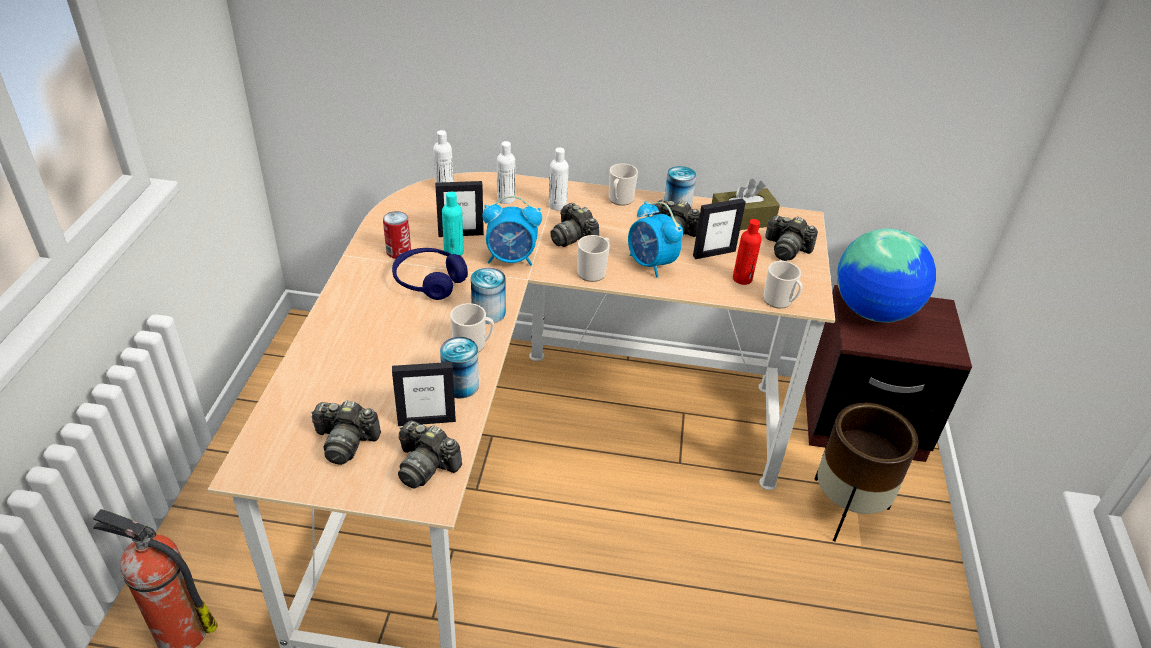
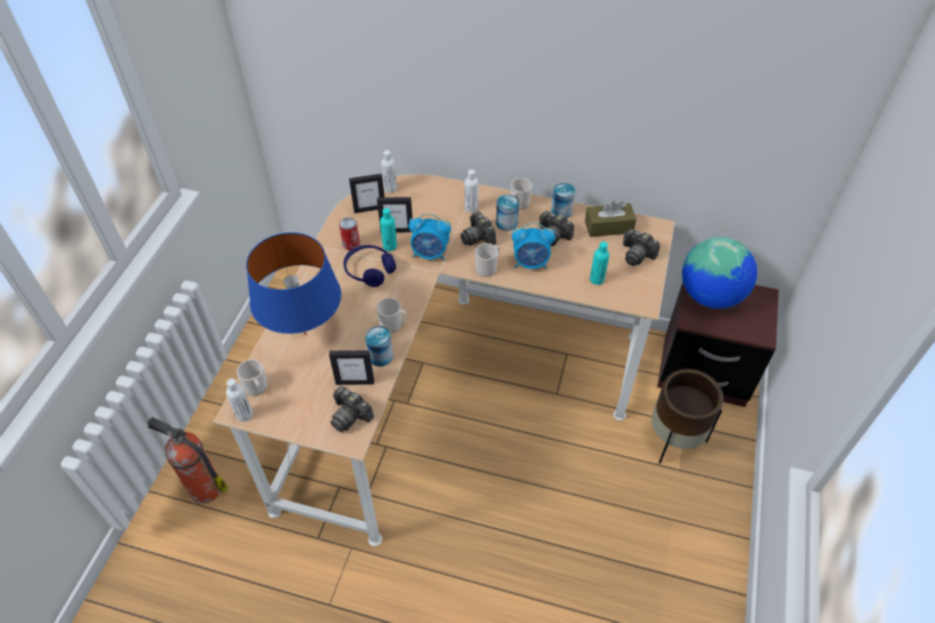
camera: 10 degrees right, 10 degrees up
(344, 363) = (305, 334): none -> blue table lamp
(345, 442) = (301, 394): camera -> none
(488, 313) = (407, 299): can -> can (506, 223)
(506, 199) = (434, 200): white bottle -> white bottle (244, 414)
(650, 264) = (531, 263): alarm clock -> alarm clock turned 60 degrees counterclockwise
(714, 253) = (580, 256): picture frame -> picture frame (369, 209)
(742, 279) = (596, 279): red bottle -> turquoise bottle
(780, 301) = (620, 300): mug -> mug (257, 388)

